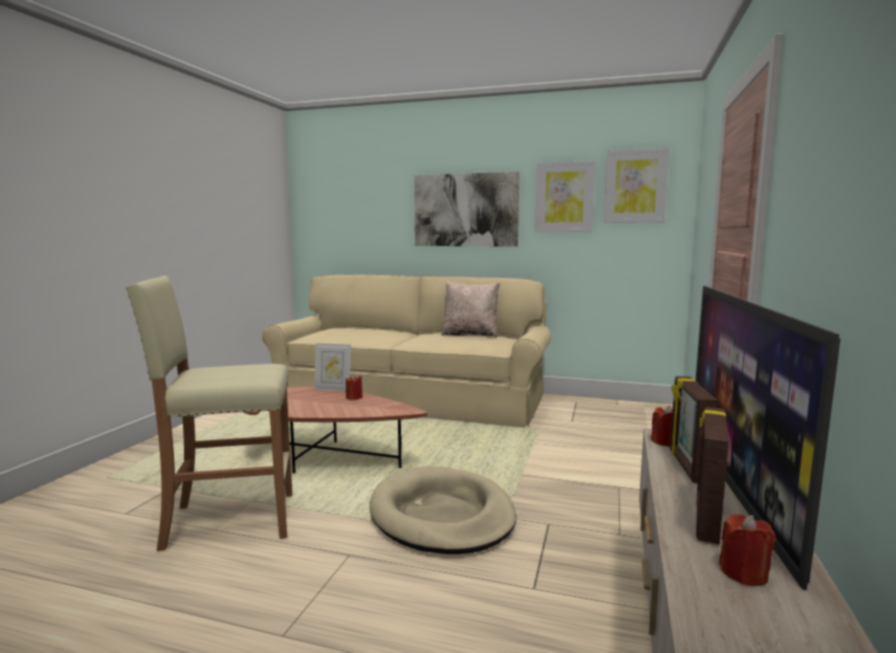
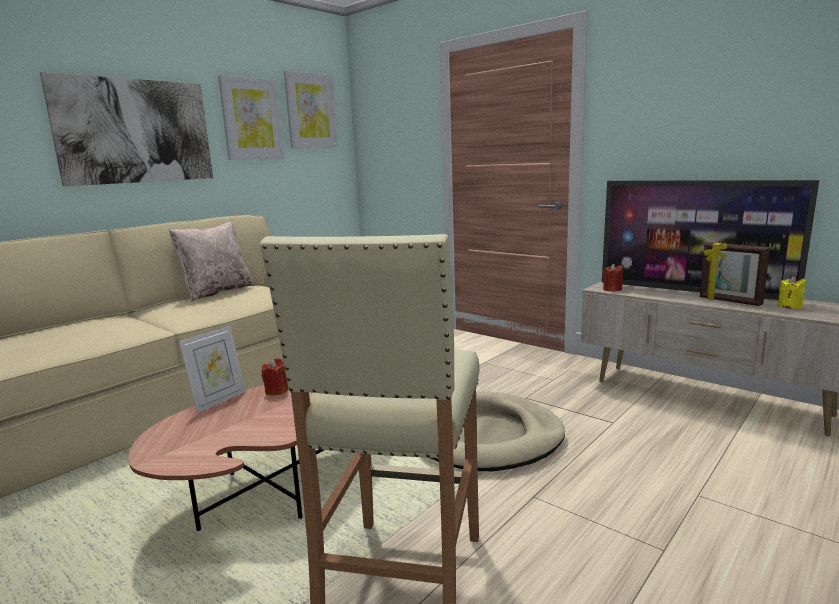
camera: 65 degrees left, 5 degrees up
(686, 467) = (655, 293): picture frame -> none
(744, 573) = (789, 306): red candle -> yellow candle

